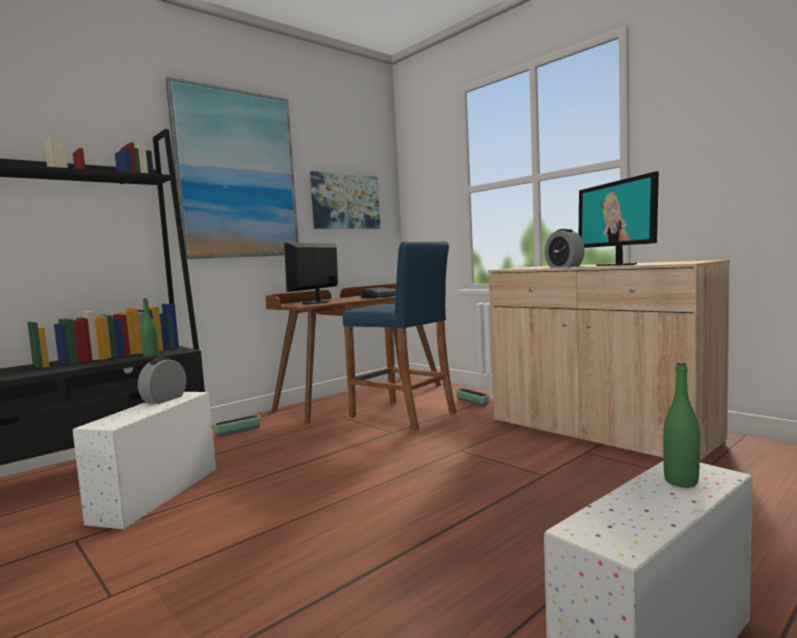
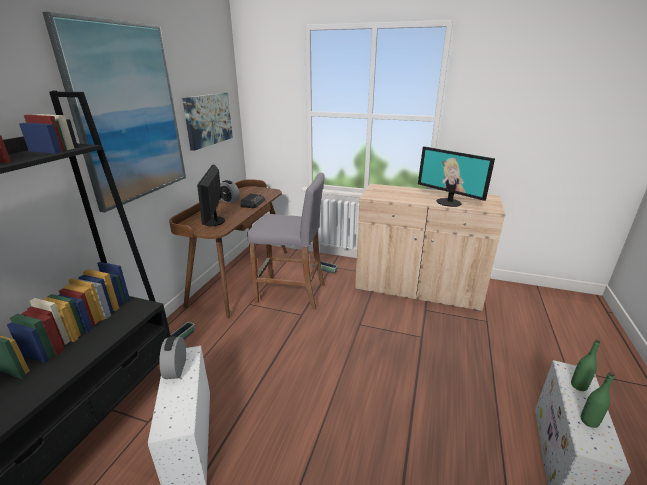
camera: 30 degrees left, 20 degrees up
(151, 355) = (123, 323): green bottle -> green bottle (589, 421)
(402, 415) = (290, 293): blue stool -> grey stool
(564, 267) = (415, 201): alarm clock -> alarm clock (229, 201)

